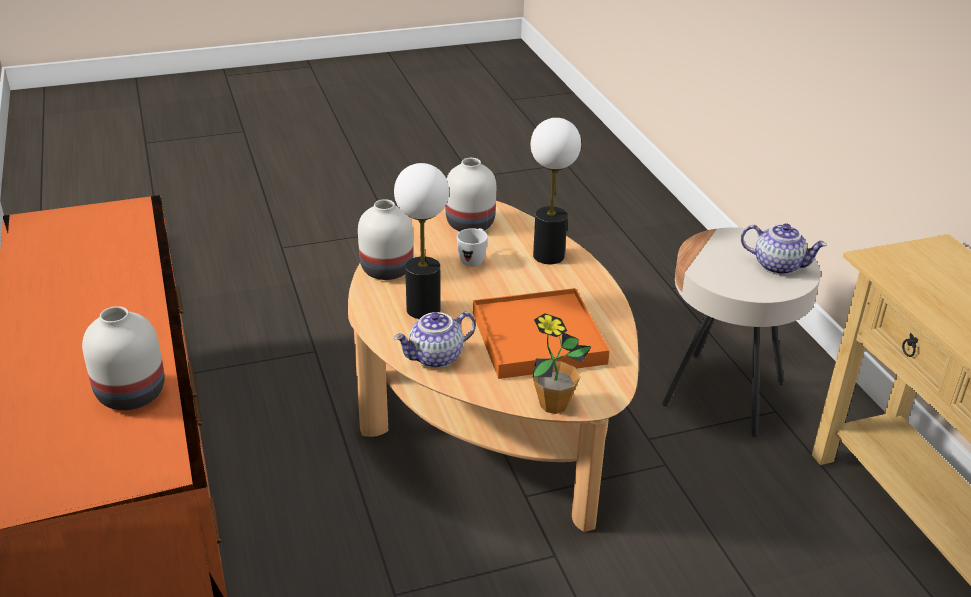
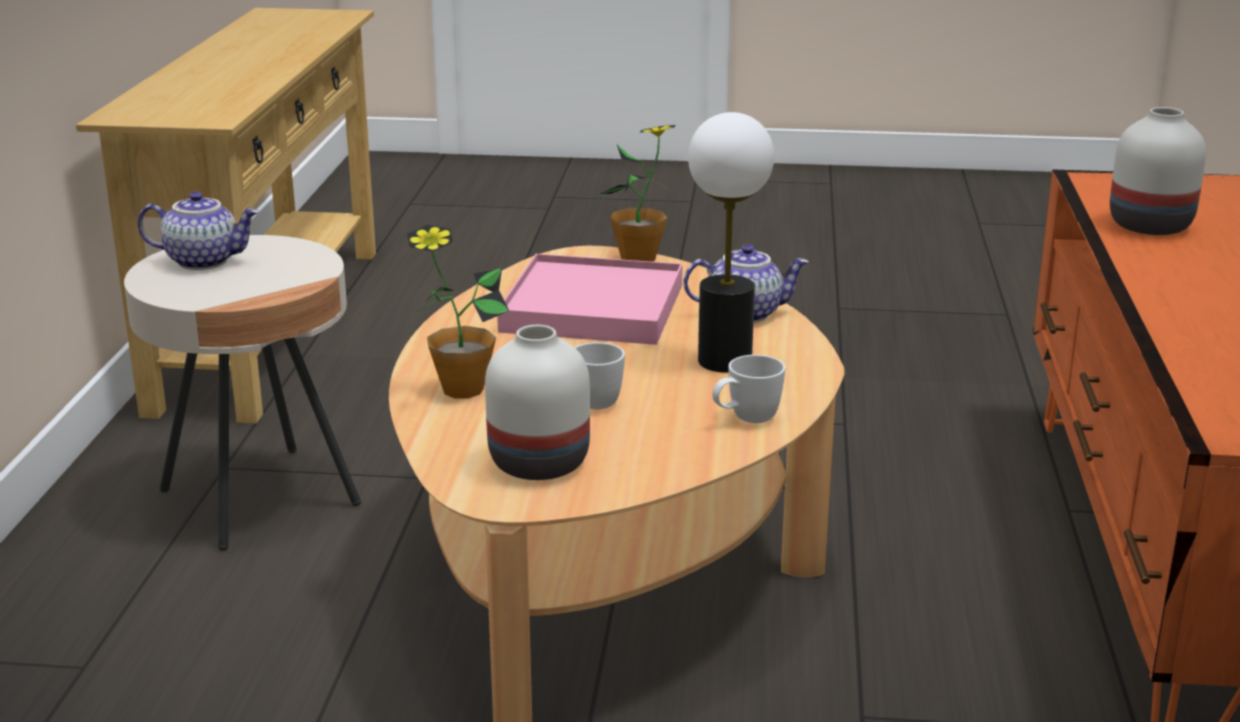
camera: 155 degrees left, 10 degrees down
(388, 269) = (745, 420): white vase -> white mug
(538, 338) = (592, 308): orange tray -> pink tray
(548, 256) = (462, 390): table lamp -> potted plant
(778, 265) = (204, 261): teapot -> teapot turned 135 degrees clockwise

